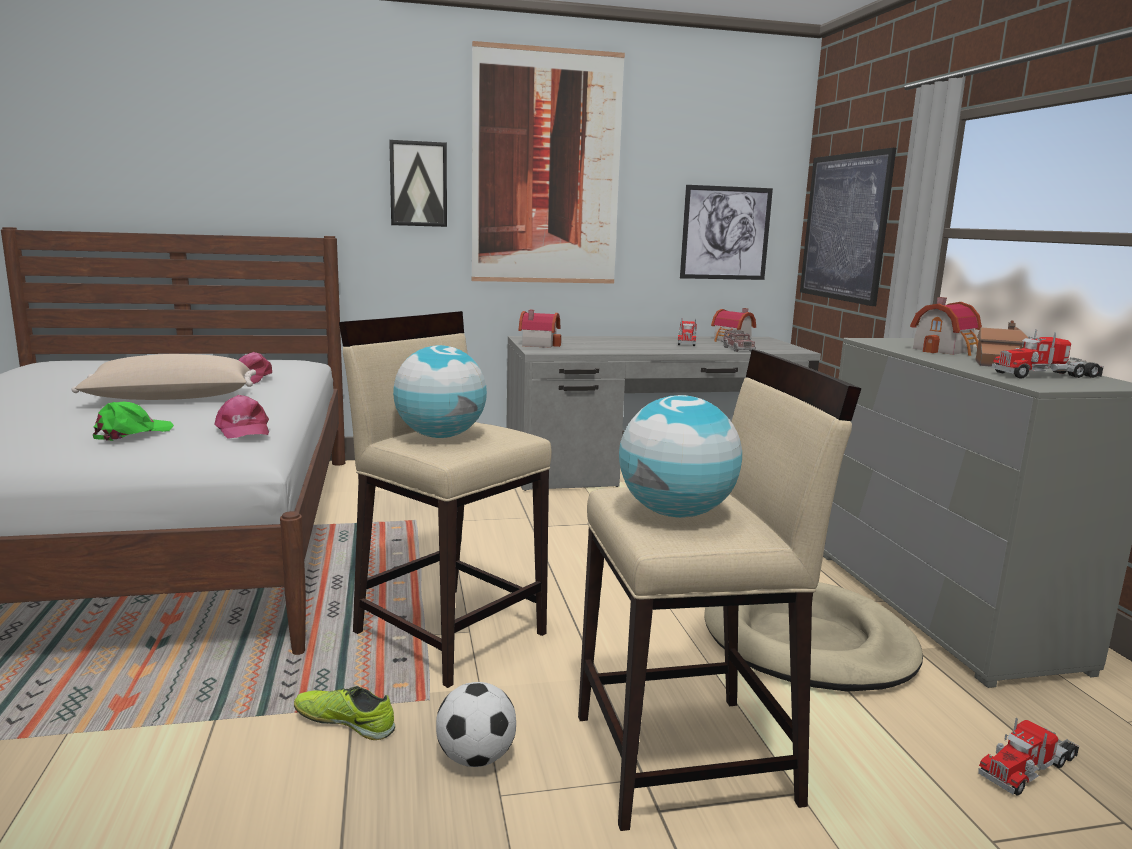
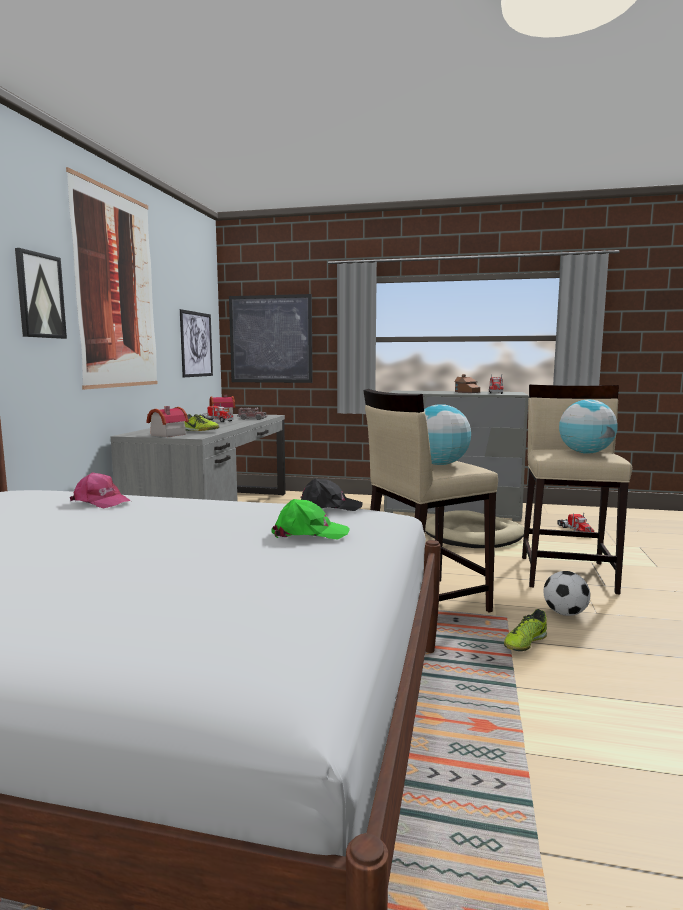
camera: 65 degrees left, 5 degrees down
(131, 433) = (309, 533): green cap -> green cap turned 120 degrees clockwise
(171, 400) = (172, 523): beige pillow -> none
(242, 430) = (328, 507): pink cap -> black cap
(584, 348) = (201, 431): none -> shoe
(946, 350) = (431, 392): toy house -> none

